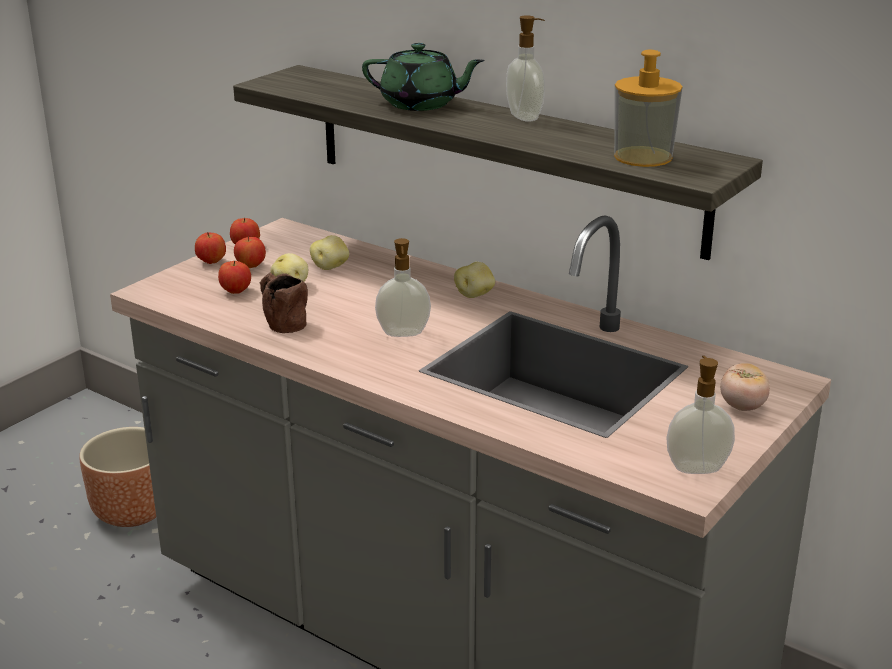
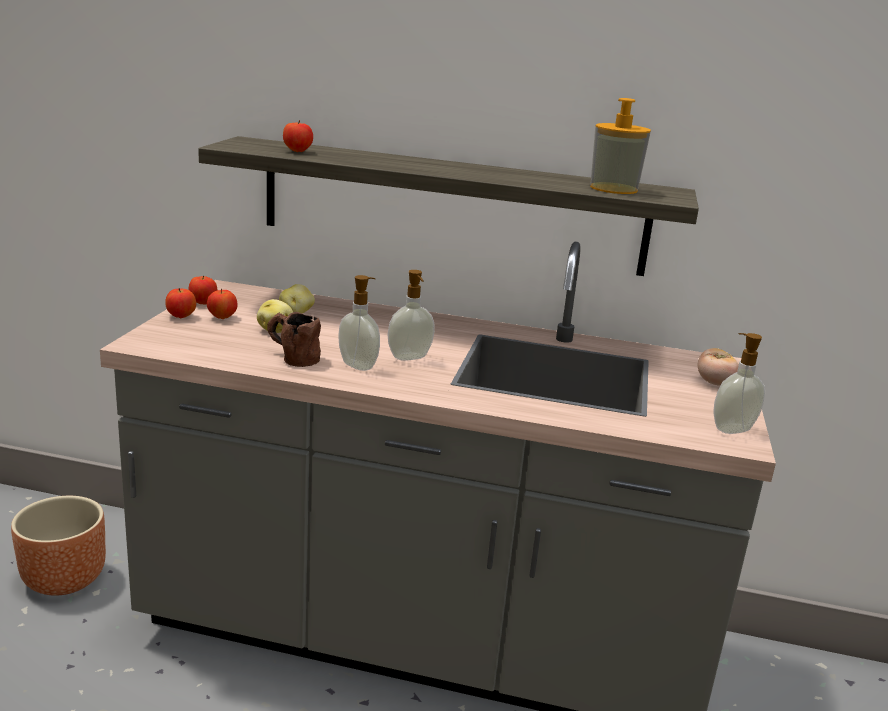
camera: 25 degrees left, 5 degrees down
(236, 291) = (227, 338): apple -> apple (297, 151)
(421, 104) = (388, 159): green teapot -> none
(474, 295) = (439, 325): potato -> none
(525, 117) = (485, 167): soap dispenser -> soap dispenser (359, 365)

